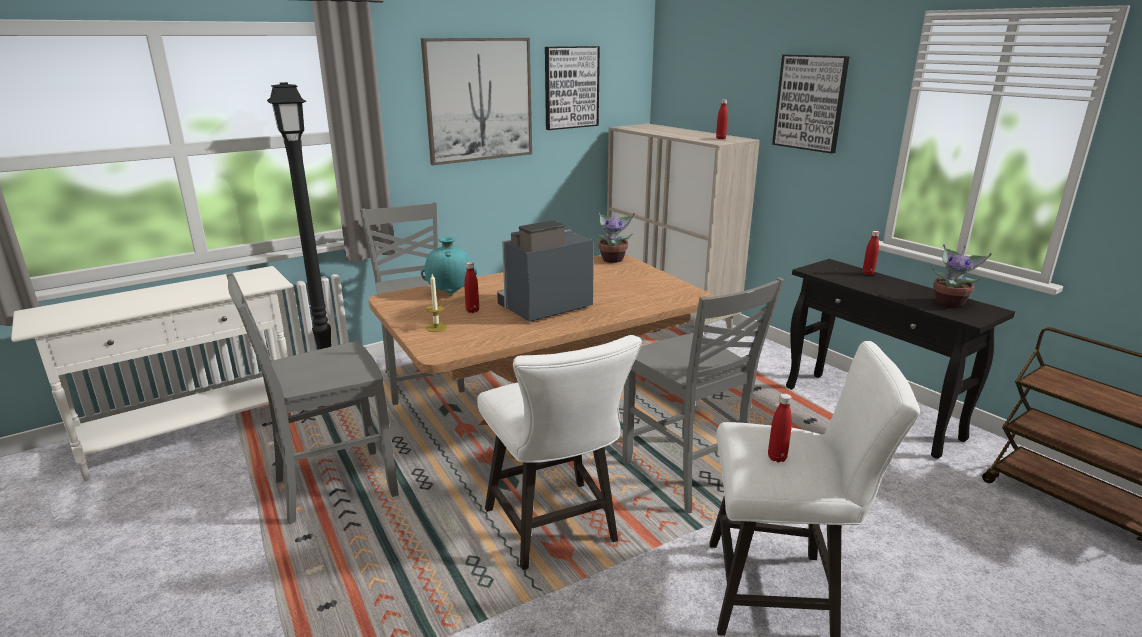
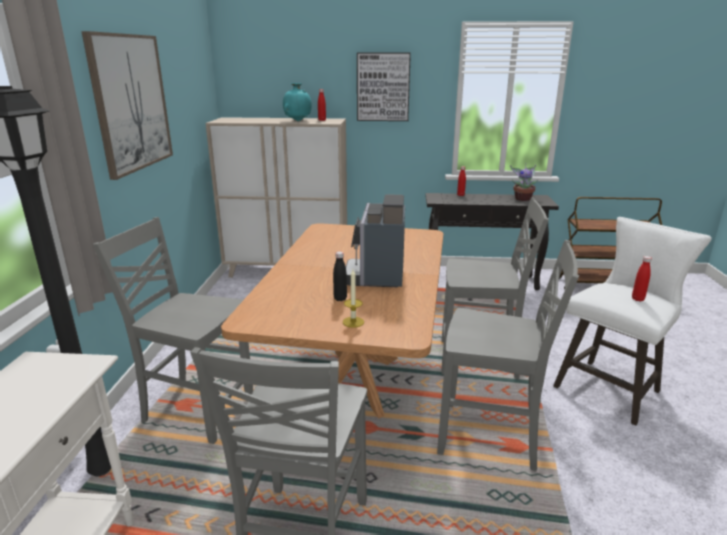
camera: 50 degrees left, 0 degrees up
(450, 293) = (284, 294): turquoise vase -> turquoise vase (298, 121)
(472, 311) = (340, 298): red bottle -> black bottle
(556, 530) = (490, 438): white stool -> grey chair
(571, 87) = (180, 87): picture -> none
(613, 259) = (324, 229): potted plant -> none

